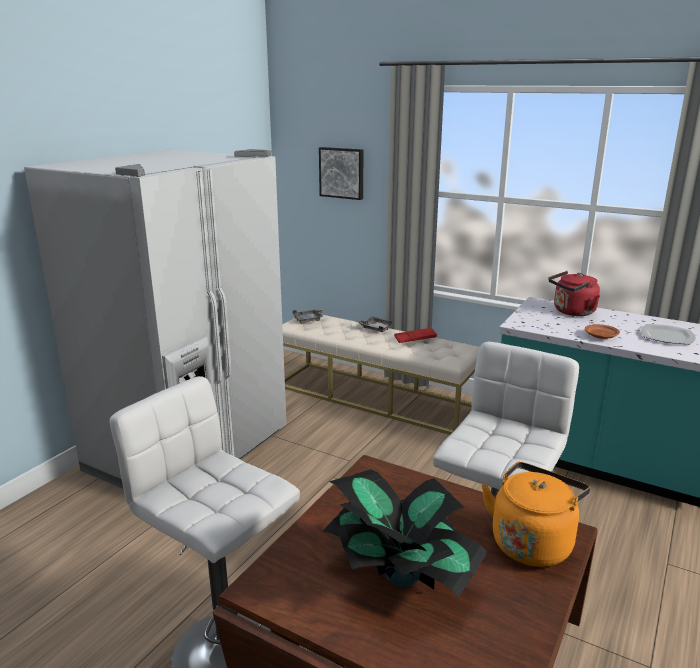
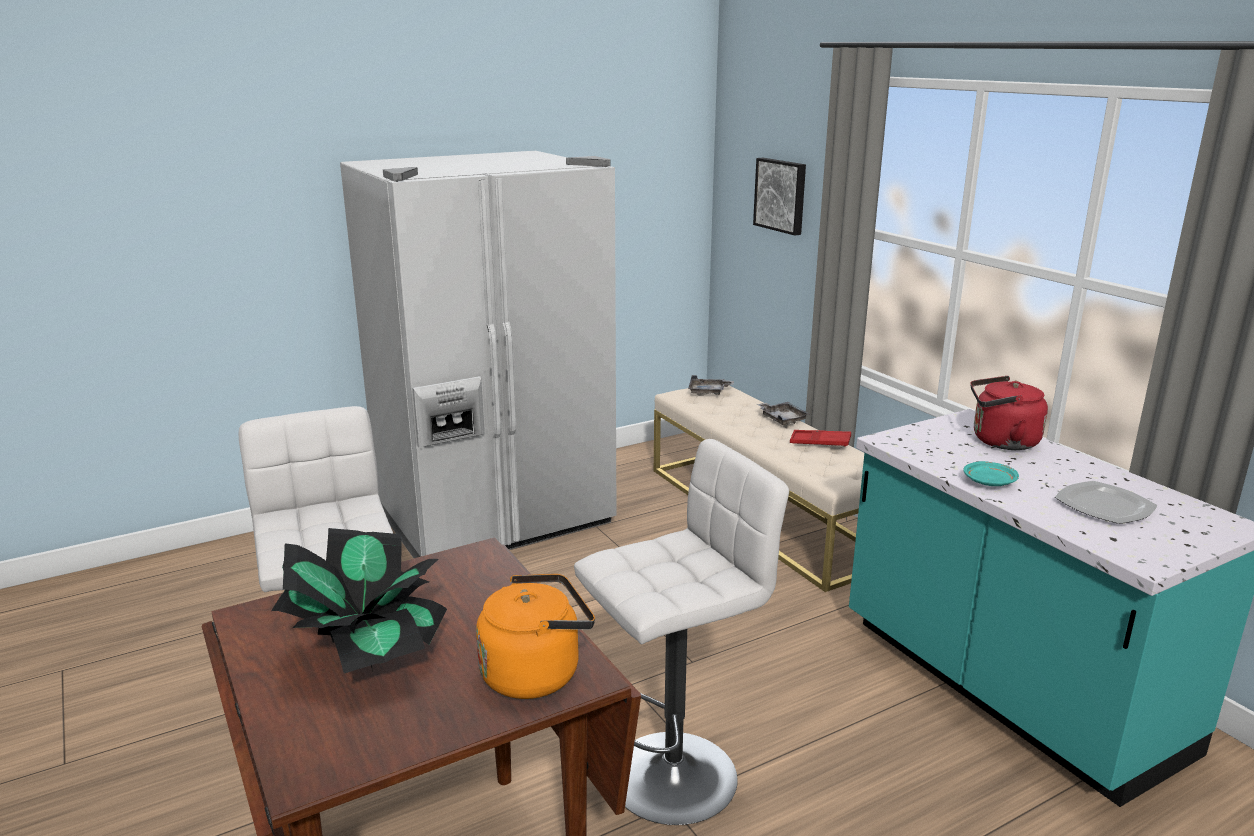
camera: 30 degrees right, 0 degrees up
(601, 336) = (989, 482): brown plate -> turquoise plate

